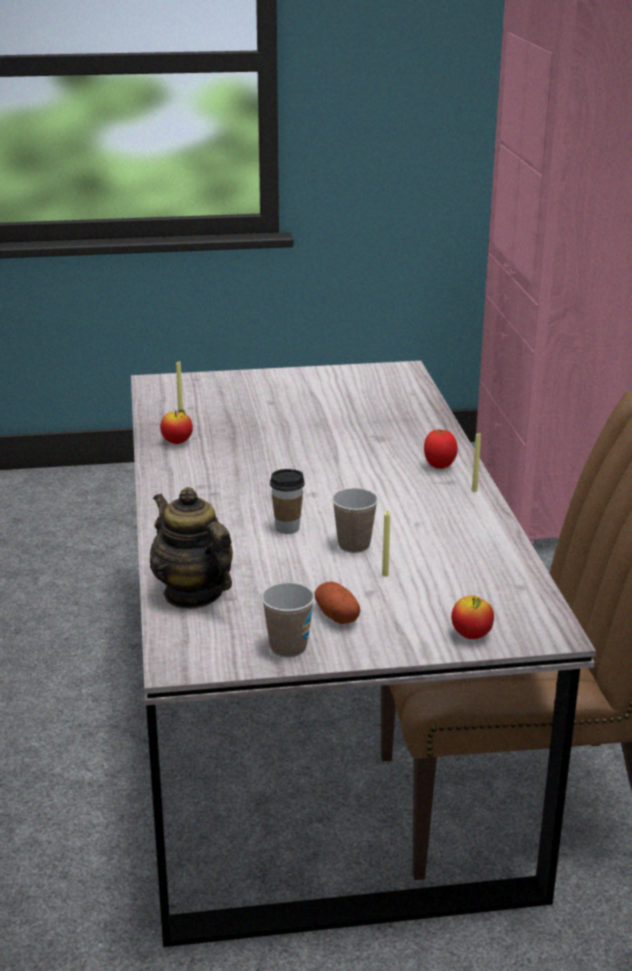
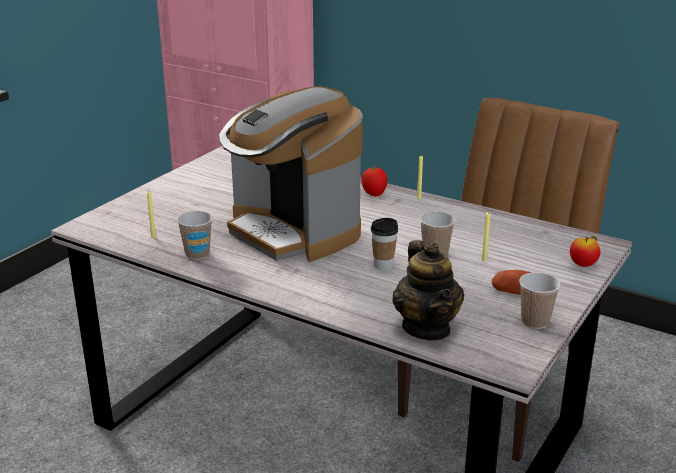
camera: 50 degrees left, 0 degrees up
(177, 442) = (197, 254): apple -> cup
(193, 594) = (427, 328): teapot -> teapot turned 105 degrees counterclockwise
(287, 462) = (293, 232): none -> coffee machine

